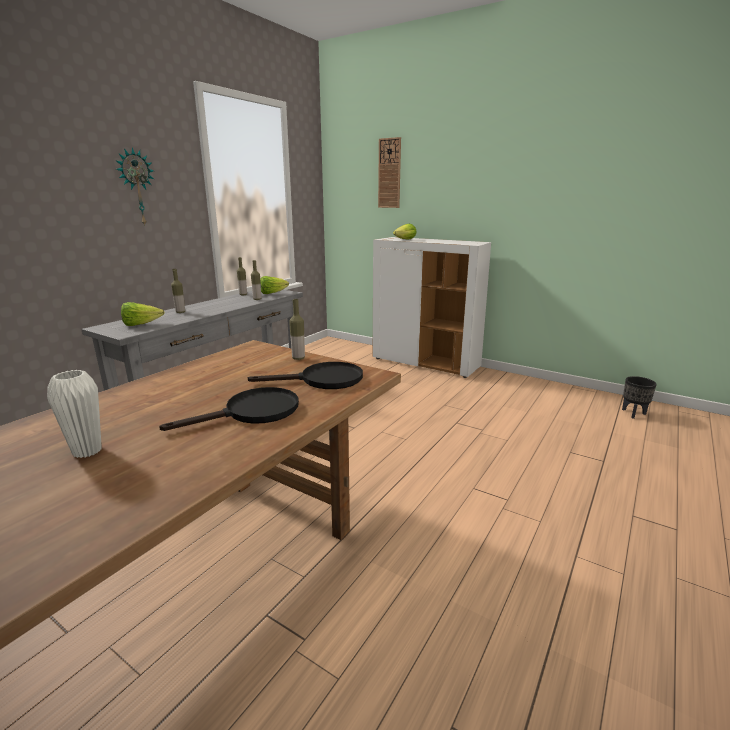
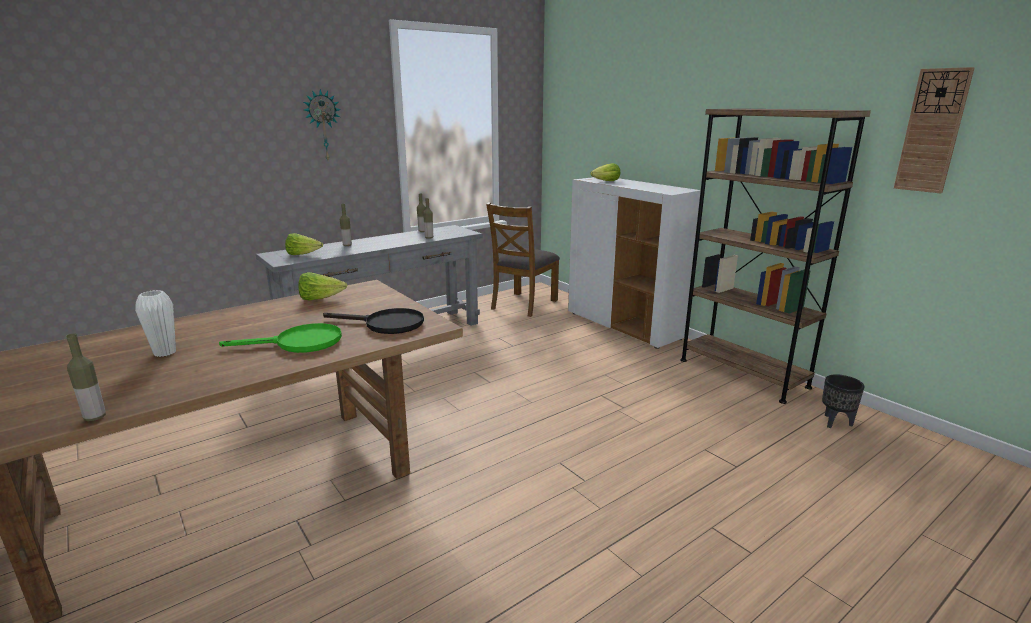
camera: 20 degrees right, 0 degrees up
(252, 412) = (299, 343): black frying pan -> green frying pan
(272, 293) = (451, 232): lettuce -> lettuce (320, 299)
(298, 358) = (392, 301): bottle -> bottle (95, 417)
(328, 356) = (523, 304): none -> brown chair
(389, 173) = (604, 104): wall clock -> wall clock (932, 131)
(542, 387) = (742, 373): none -> brown bookcase

